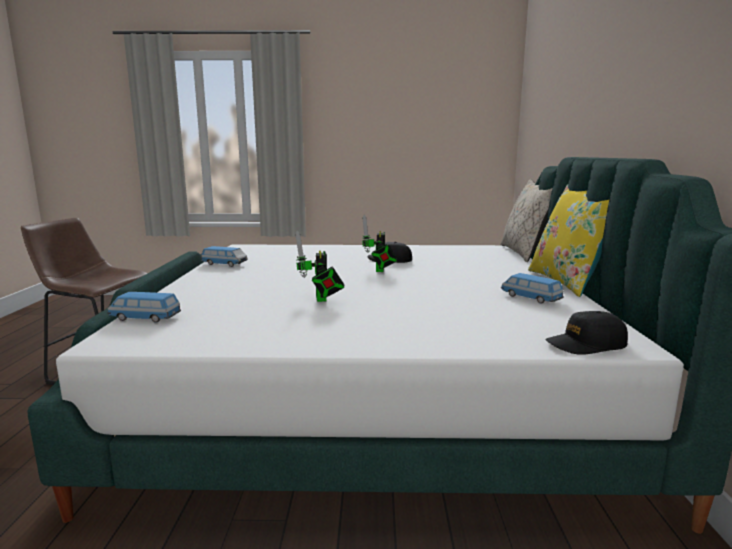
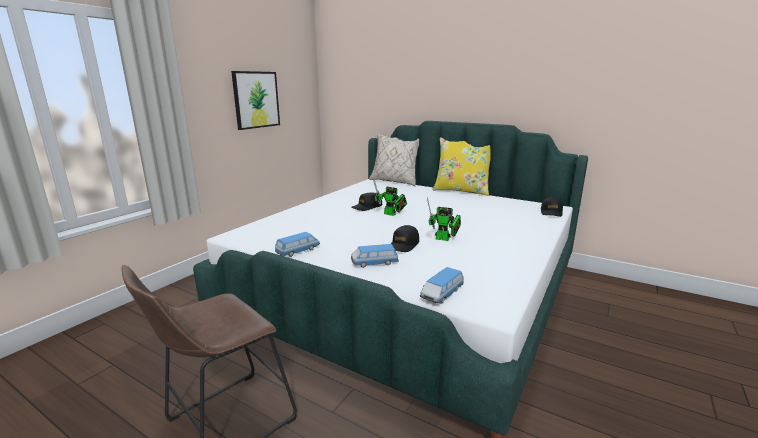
camera: 60 degrees left, 5 degrees up
(279, 288) = (403, 245): none -> black cap
(404, 131) = (256, 100): none -> picture
(530, 298) = (482, 202): toy car -> toy car (374, 263)

